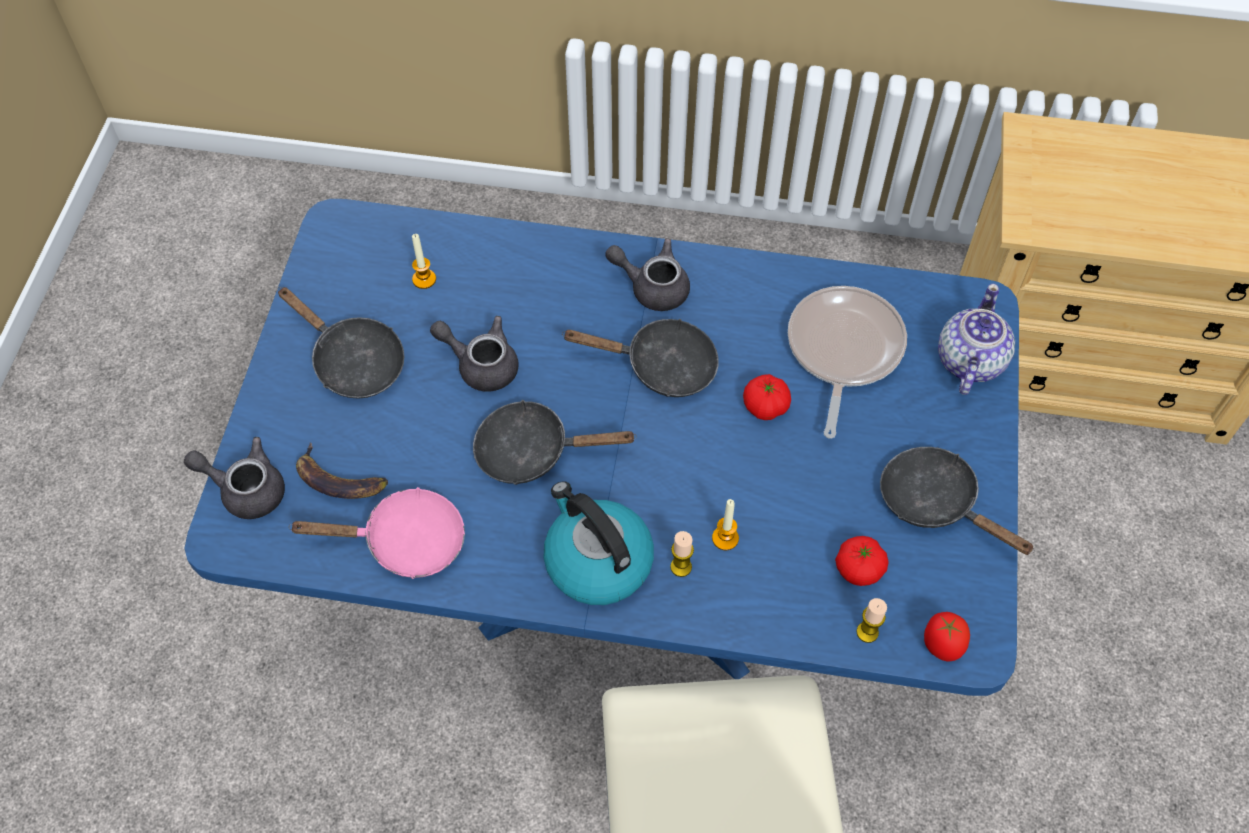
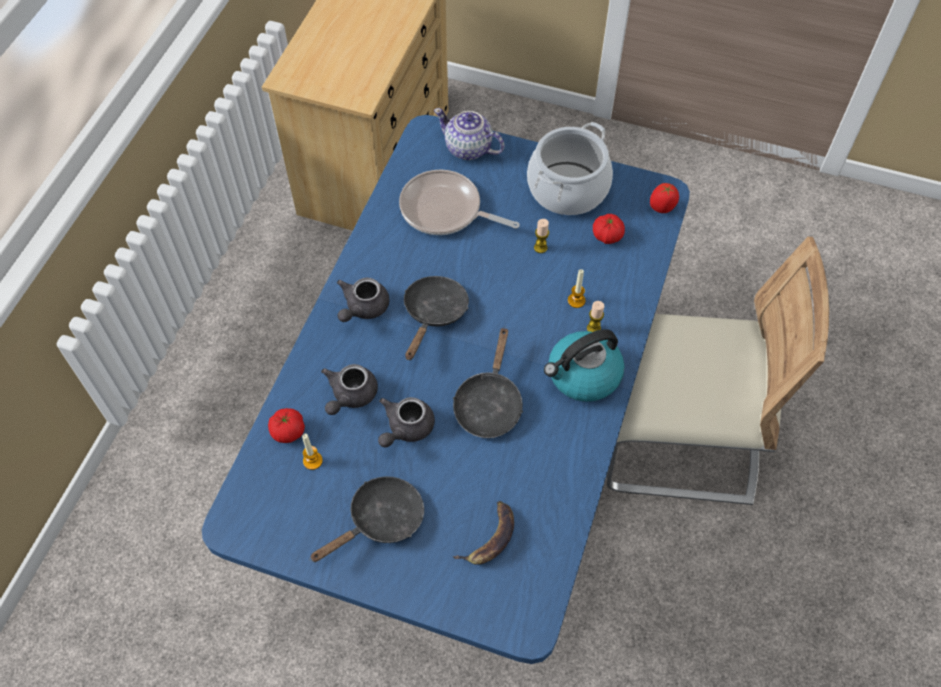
camera: 80 degrees left, 0 degrees up
(245, 489) = (486, 609): grey teapot -> grey teapot (350, 396)
(405, 542) = (550, 495): pink frying pan -> none
(765, 406) = (480, 260): tomato -> tomato (288, 431)
(867, 632) = (650, 241): candle -> candle (540, 247)
(935, 502) = (567, 188): black frying pan -> cooking pot

